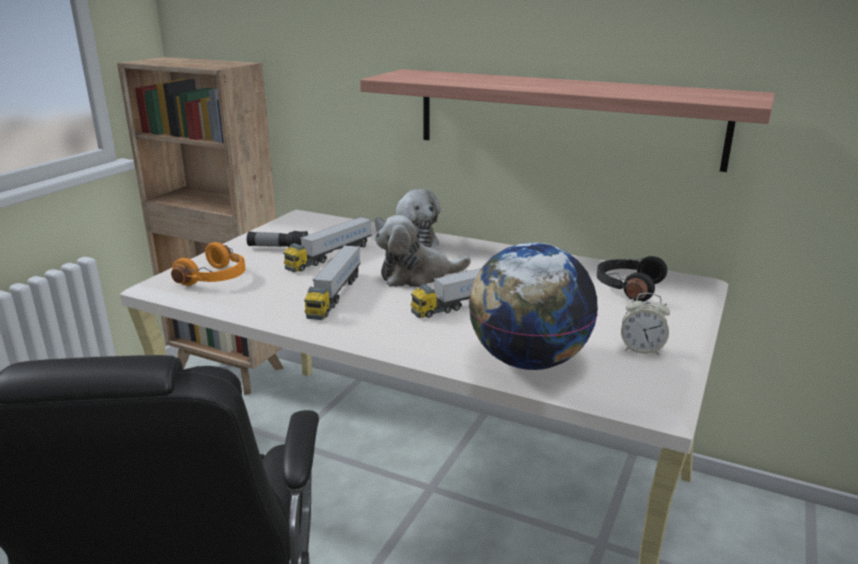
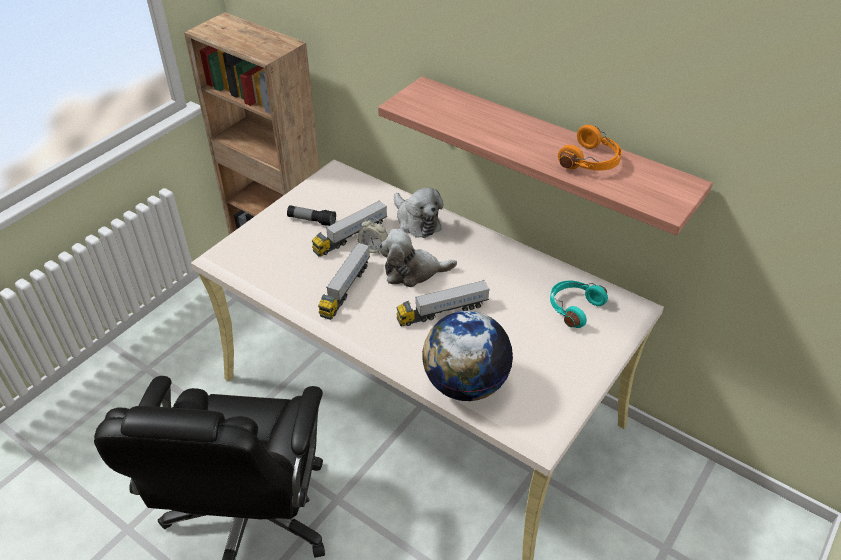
camera: 10 degrees right, 20 degrees up
(216, 278) = (260, 256): orange headphones -> orange headphones (591, 161)
(627, 288) = (573, 307): black headphones -> turquoise headphones
(641, 349) = (551, 382): alarm clock -> alarm clock (373, 248)

